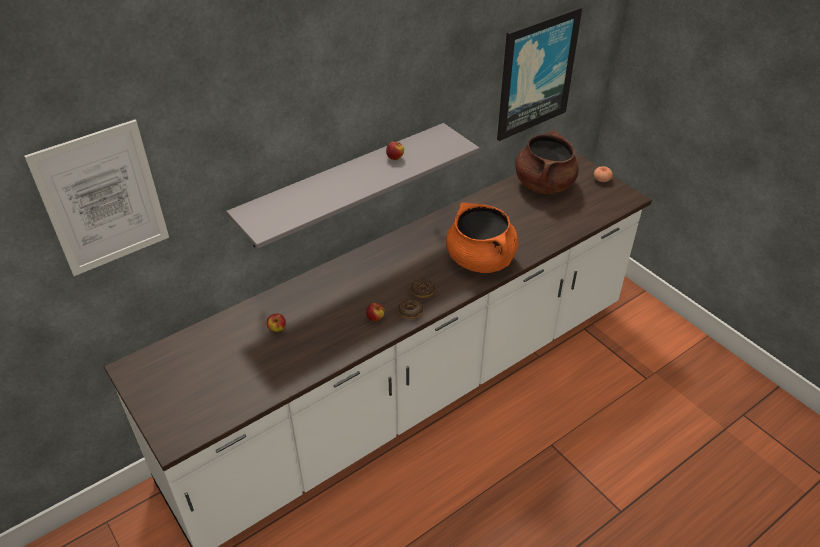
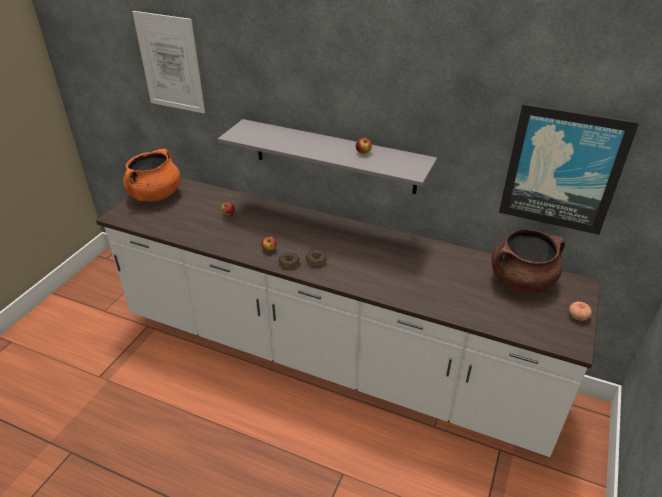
camera: 60 degrees right, 5 degrees down
(481, 260) = (379, 277): orange cooking pot -> orange cooking pot (155, 195)

